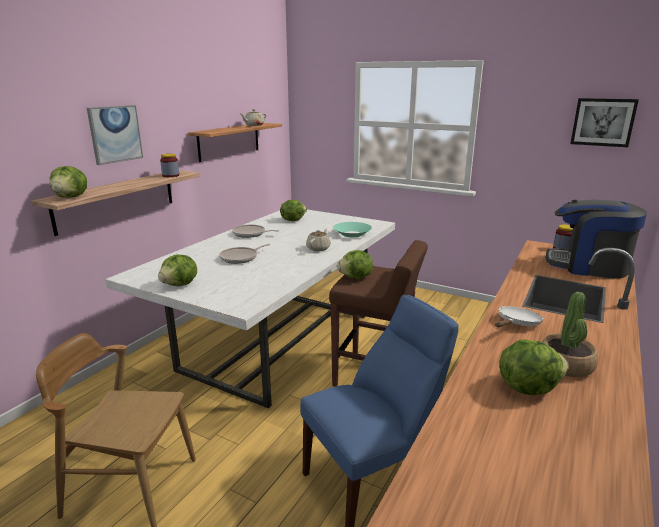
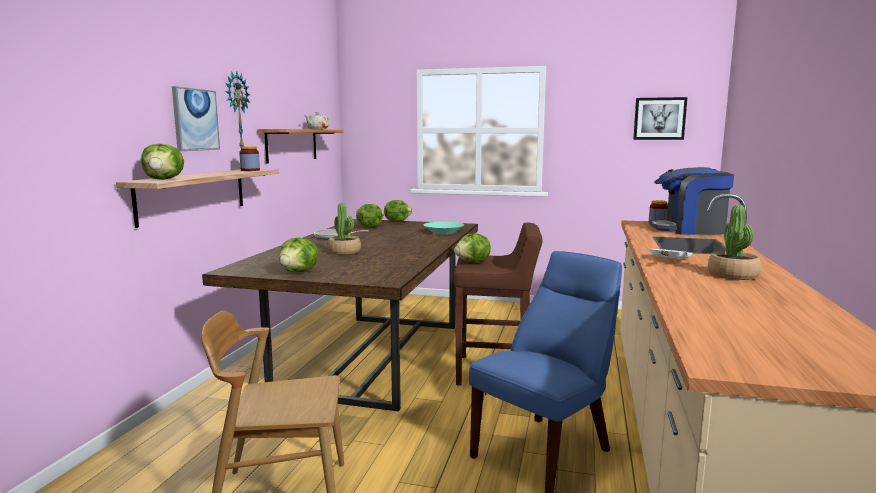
camera: 15 degrees left, 10 degrees down
(162, 119) = (236, 110): none -> wall clock
(241, 258) = (344, 252): frying pan -> potted plant
(277, 342) = (372, 357): white dining table -> brown dining table
(318, 248) = (420, 242): beige teapot -> none
(527, 387) = (717, 287): lettuce -> lettuce (397, 221)

